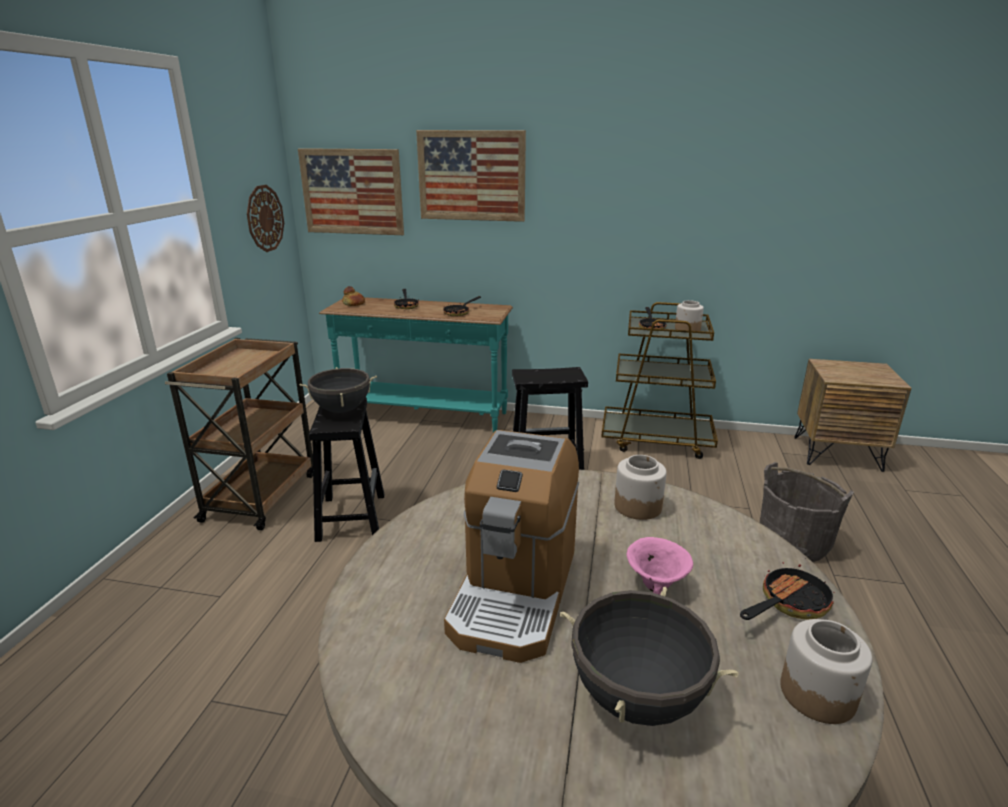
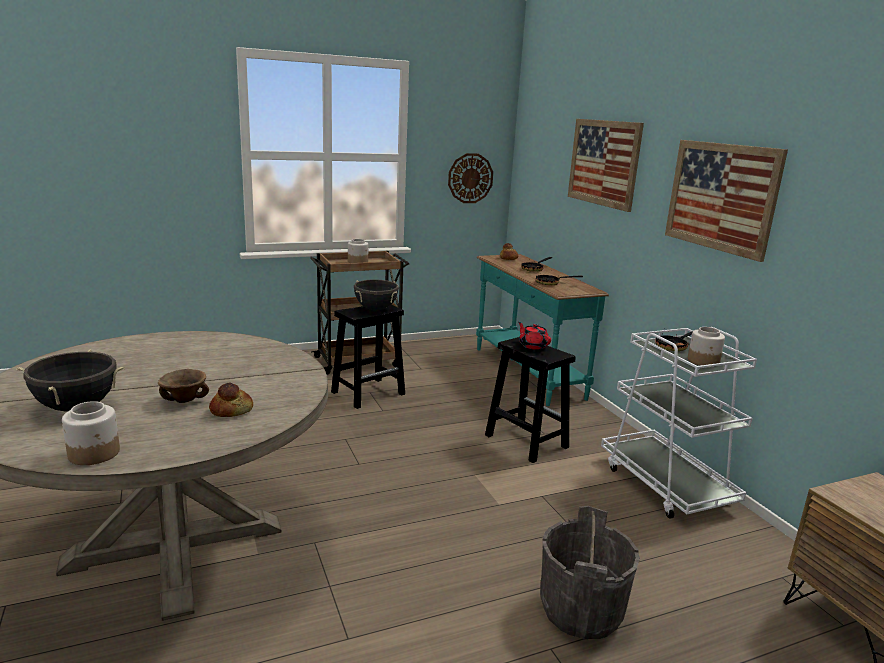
camera: 55 degrees right, 5 degrees down
(352, 192) = (538, 167): picture -> picture (721, 197)
(514, 591) = (157, 368): coffee machine -> none
(541, 373) = (533, 346): none -> red teapot
(638, 506) = (281, 384): jar -> jar (358, 262)
(655, 585) = (185, 400): pink bowl -> brown bowl
(656, 440) = (666, 484): brown cart -> white cart
(704, 555) = (231, 410): none -> bread
(788, 604) = (187, 440): frying pan -> none

